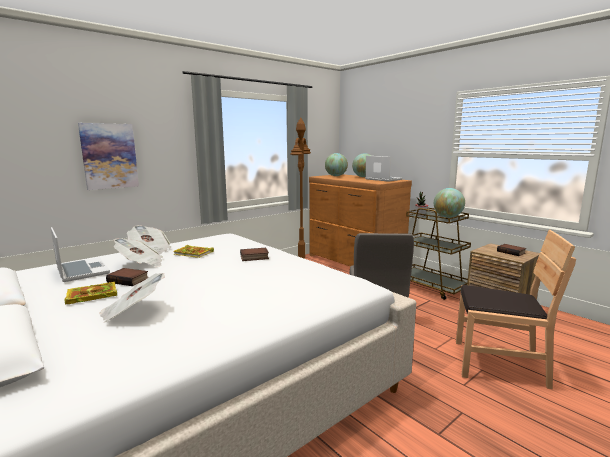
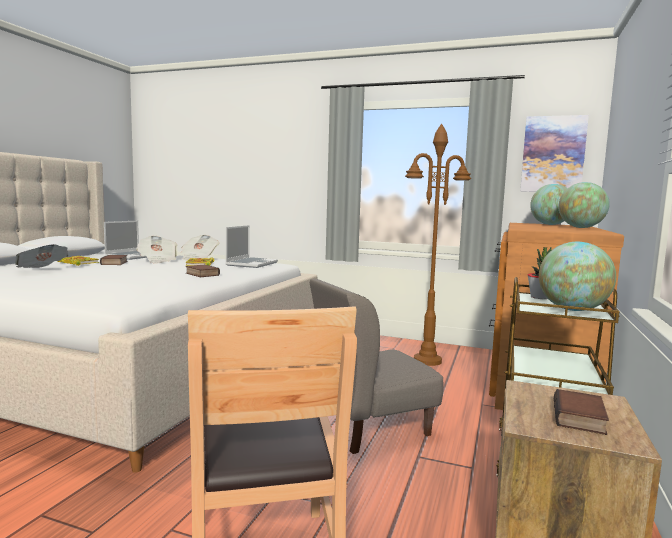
camera: 60 degrees right, 5 degrees down
(109, 156) = (255, 177): picture -> picture (553, 154)
(382, 179) = (574, 230): laptop -> laptop (251, 264)

